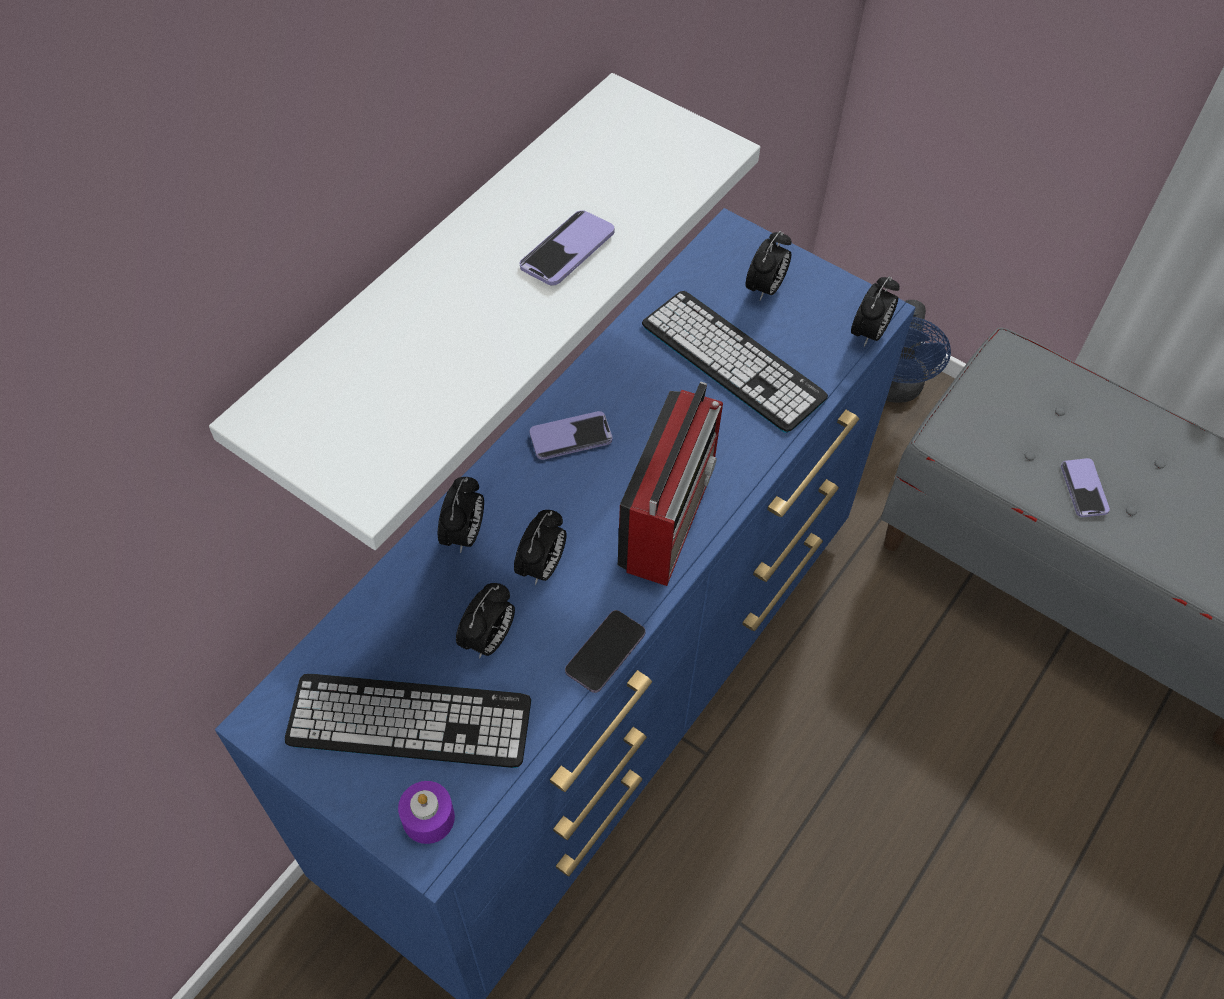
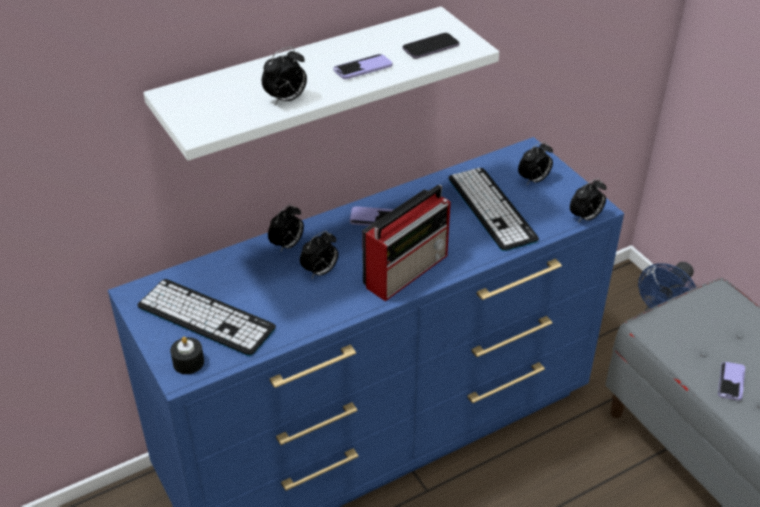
camera: 25 degrees right, 15 degrees down
(428, 818) = (188, 362): purple candle -> black candle
(488, 640) = (270, 295): alarm clock -> alarm clock (286, 100)
(605, 652) = (330, 320): phone -> phone (430, 47)

